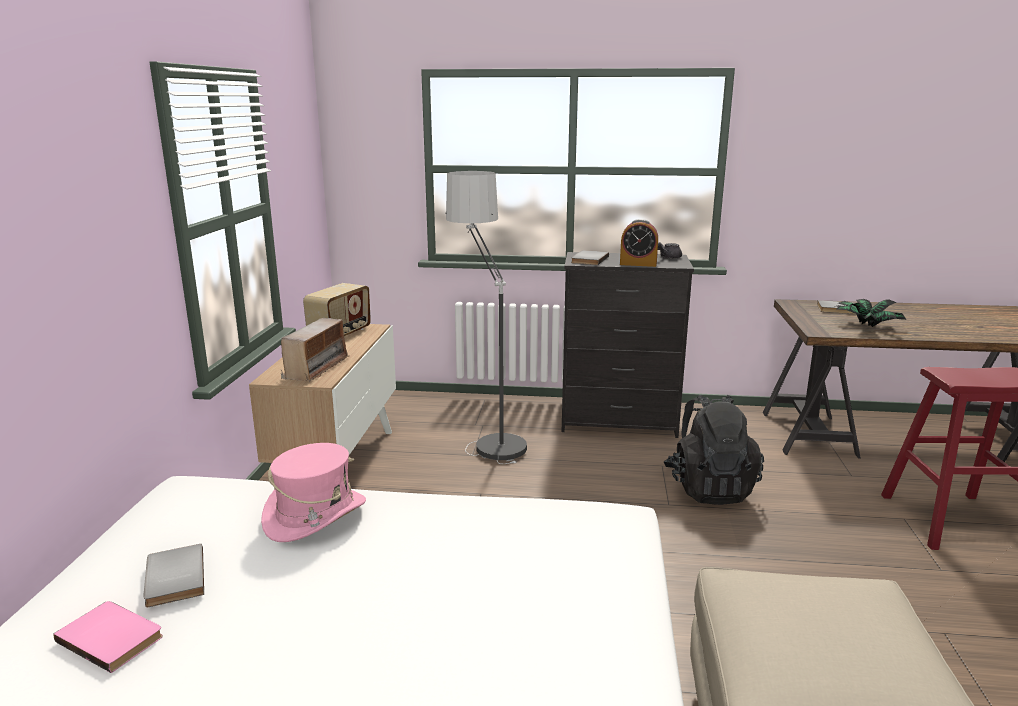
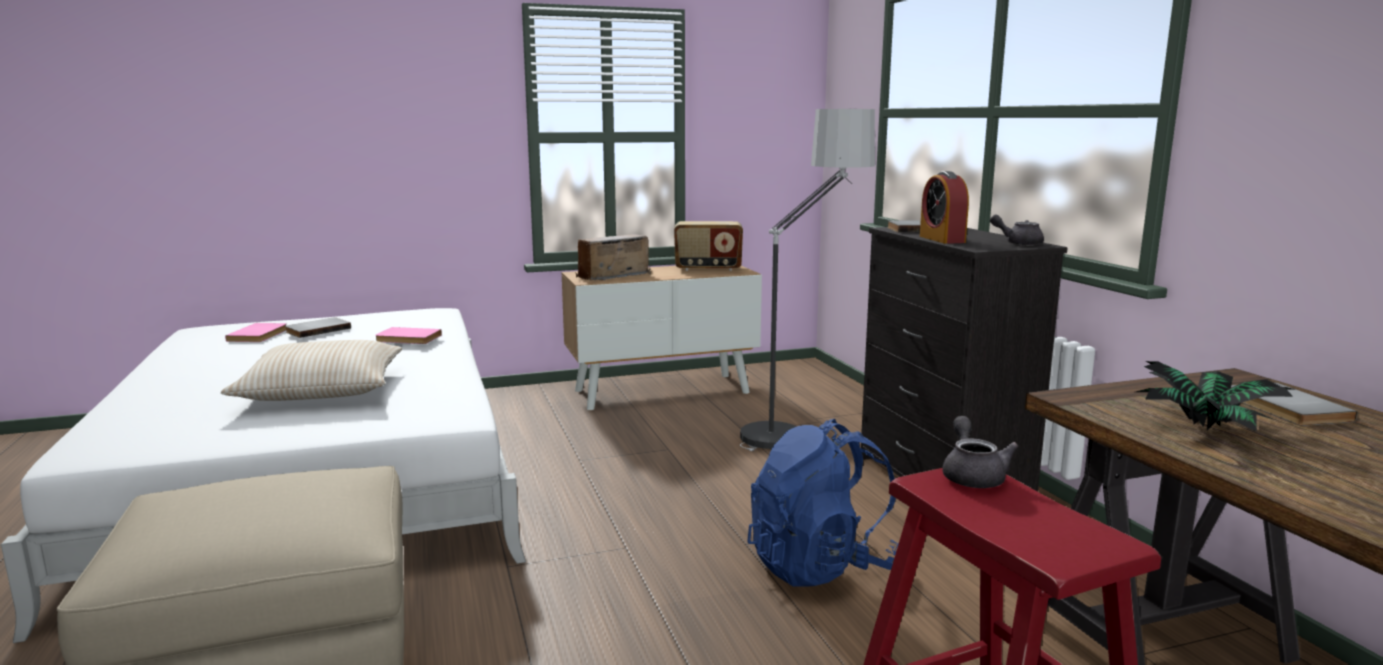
camera: 65 degrees right, 5 degrees down
(315, 515) = (407, 339): pink hat -> pink book
(317, 368) = (613, 276): radio -> radio turned 150 degrees clockwise
(480, 586) = (322, 390): none -> beige pillow
(709, 488) = (821, 566): black backpack -> blue backpack
(944, 372) = (972, 475): none -> grey teapot

